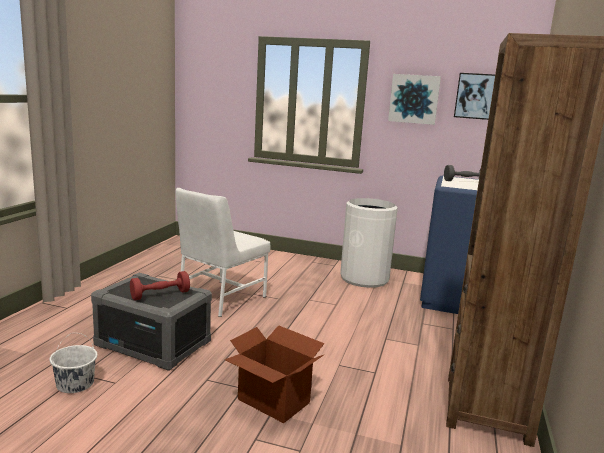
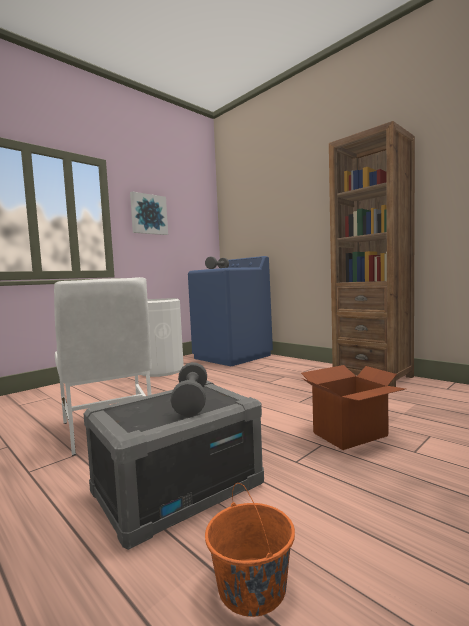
camera: 60 degrees left, 10 degrees down
(75, 384) = (252, 587): white bucket -> orange bucket
(160, 295) = (191, 401): red dumbbell -> grey dumbbell
(474, 96) = (186, 213): picture -> none

